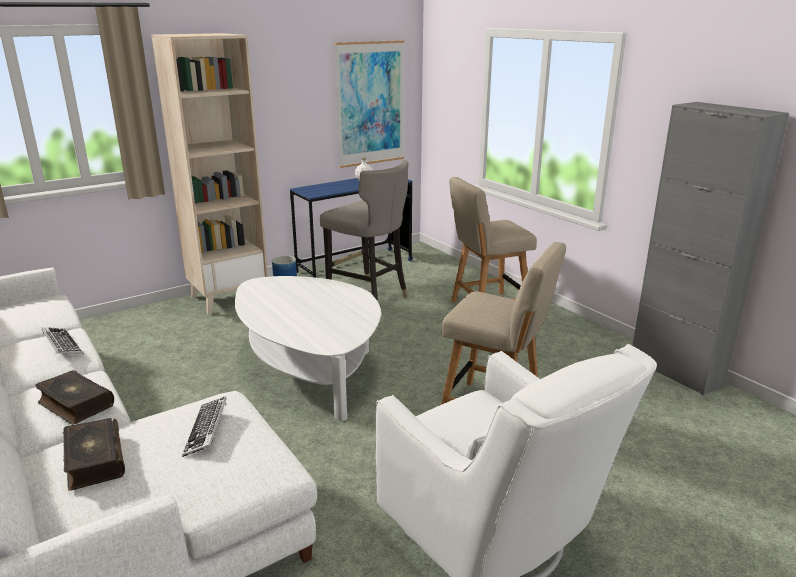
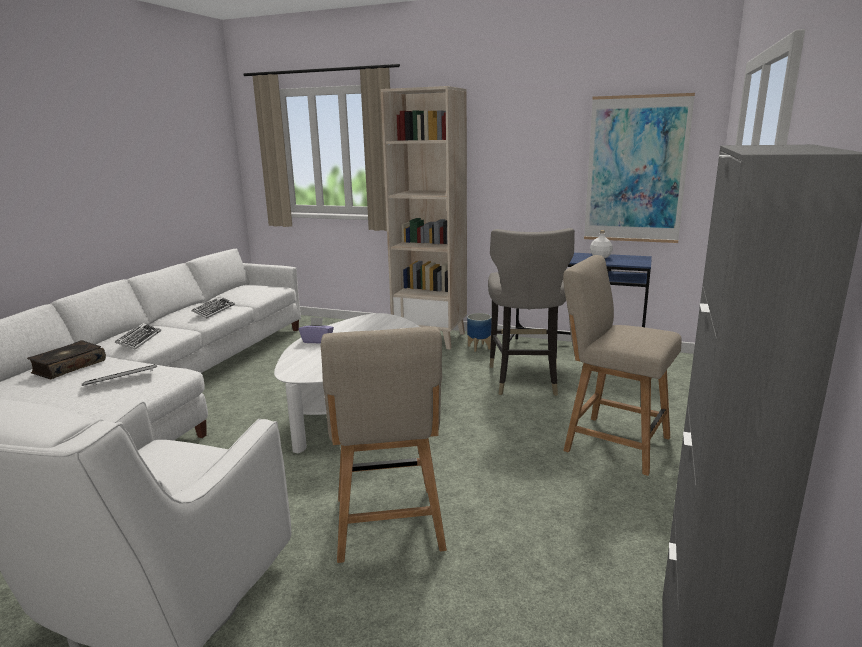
camera: 55 degrees right, 5 degrees down
(75, 404) = (139, 339): book -> keyboard
(269, 319) = (317, 341): none -> purple tissue box

